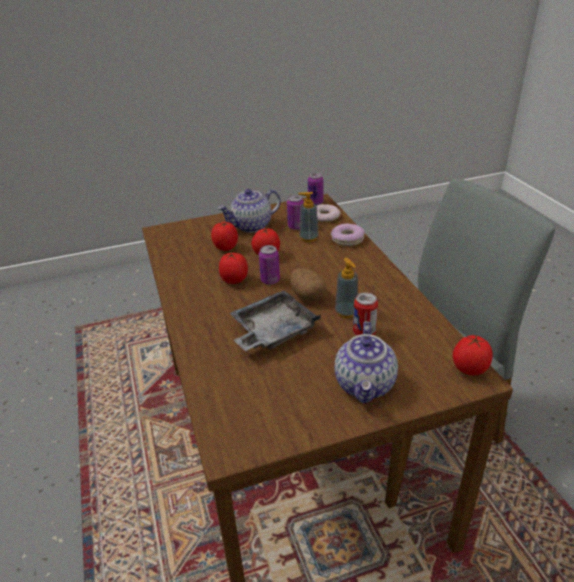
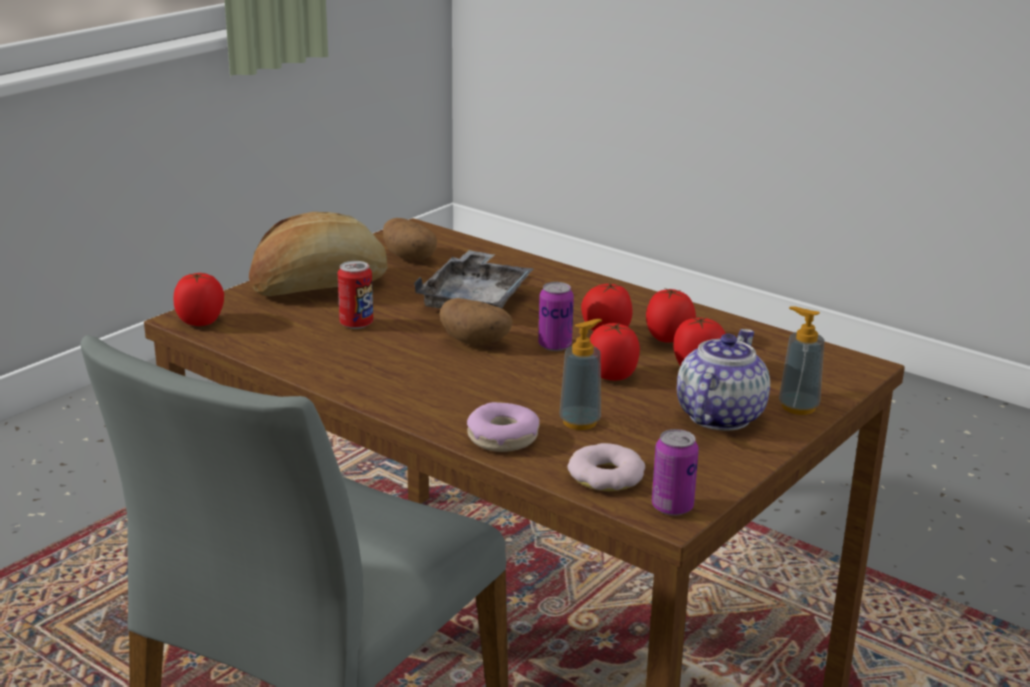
camera: 145 degrees right, 10 degrees down
(212, 267) = (668, 340): none -> tomato
(271, 400) = (411, 258): none -> potato
(296, 226) = (634, 437): can -> none
(346, 312) = (399, 337): soap dispenser -> soap dispenser (798, 407)
(365, 385) = (319, 286): teapot -> bread

